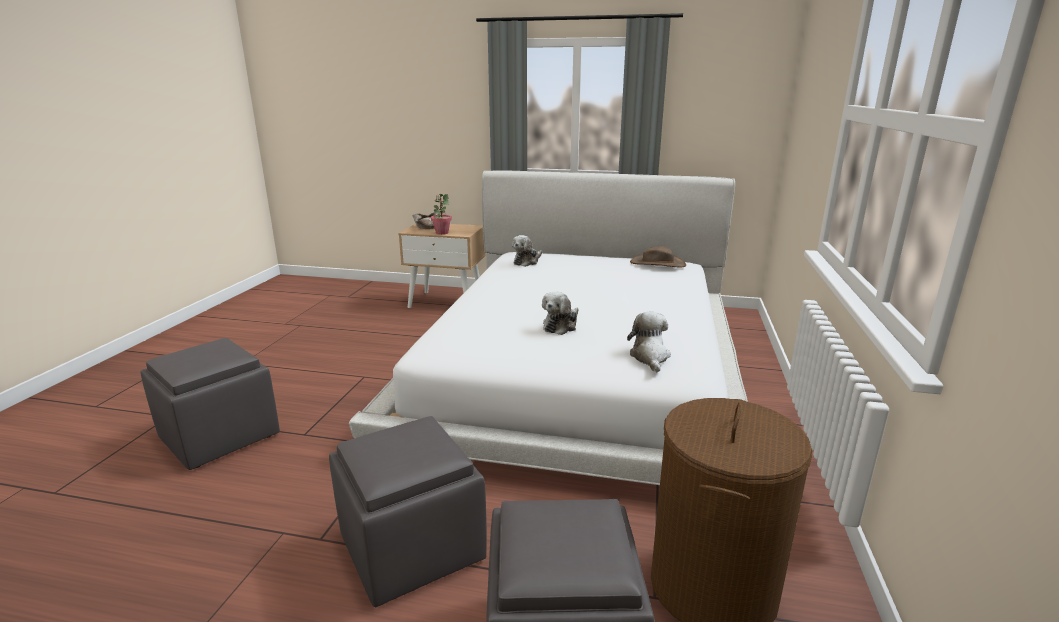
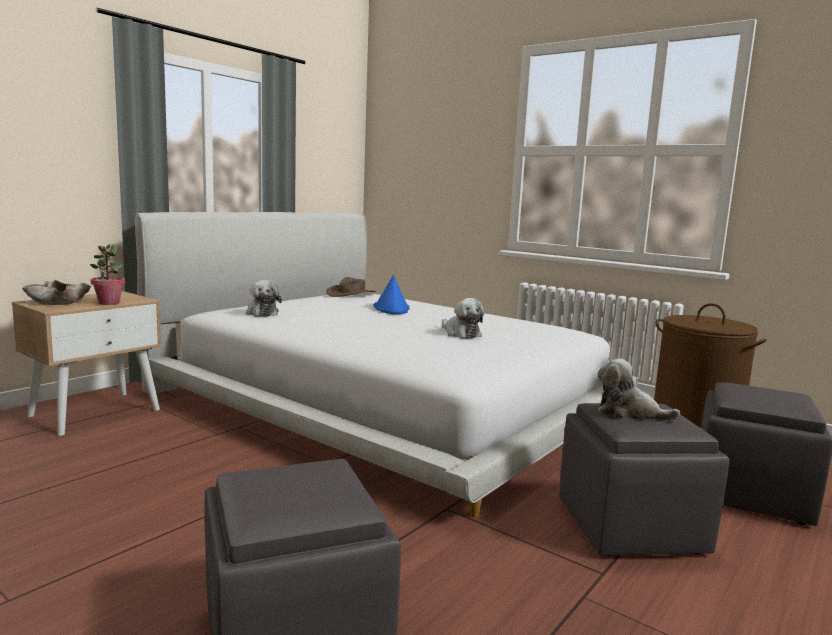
camera: 65 degrees left, 10 degrees down
(620, 286) = (391, 308): none -> blue hat
(650, 357) = (545, 330): plush toy -> plush toy (629, 413)

